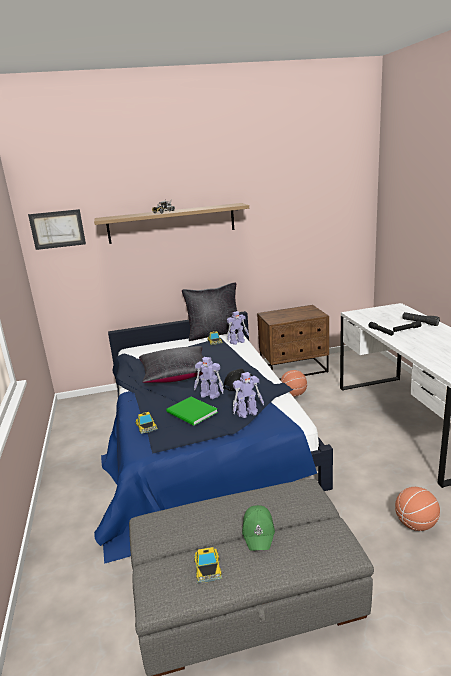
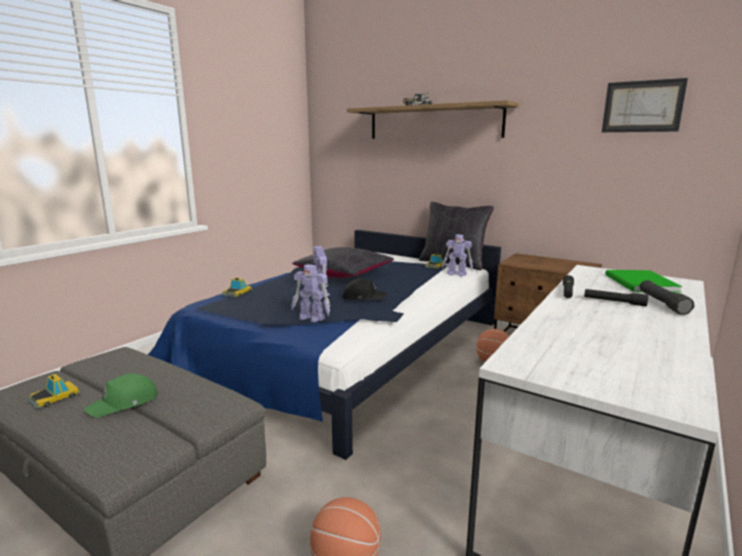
camera: 45 degrees right, 5 degrees down
(57, 229) = (334, 119): picture -> picture (642, 106)
(192, 413) = (277, 298): green book -> green book (640, 283)

